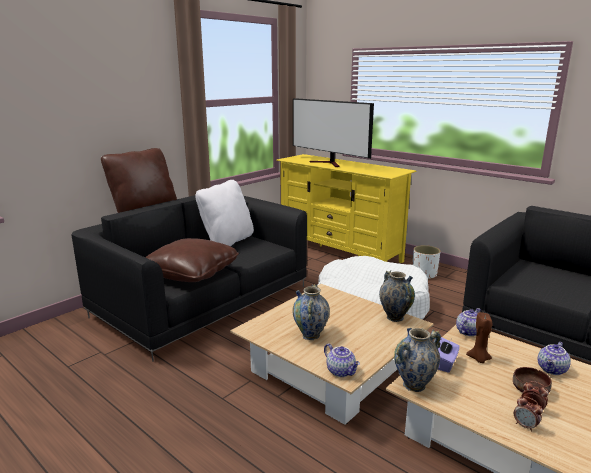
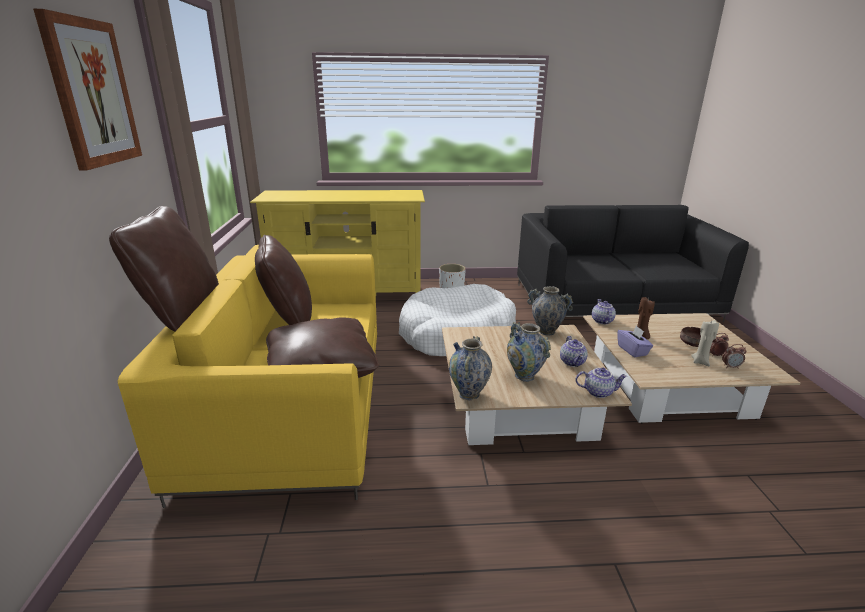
camera: 45 degrees left, 5 degrees up
(125, 81) = (92, 93): none -> picture
(203, 300) = (292, 404): black sofa -> yellow sofa
(227, 242) = (288, 319): white pillow -> brown pillow
(329, 163) = (327, 196): television -> none
(414, 385) = (649, 375): vase -> vase (469, 394)
(498, 405) = (700, 362): none -> beige candle
(552, 370) = (678, 325): teapot -> teapot (573, 362)

